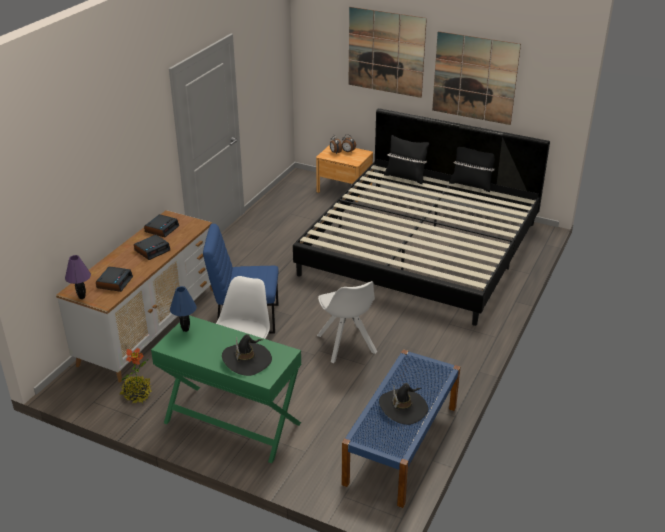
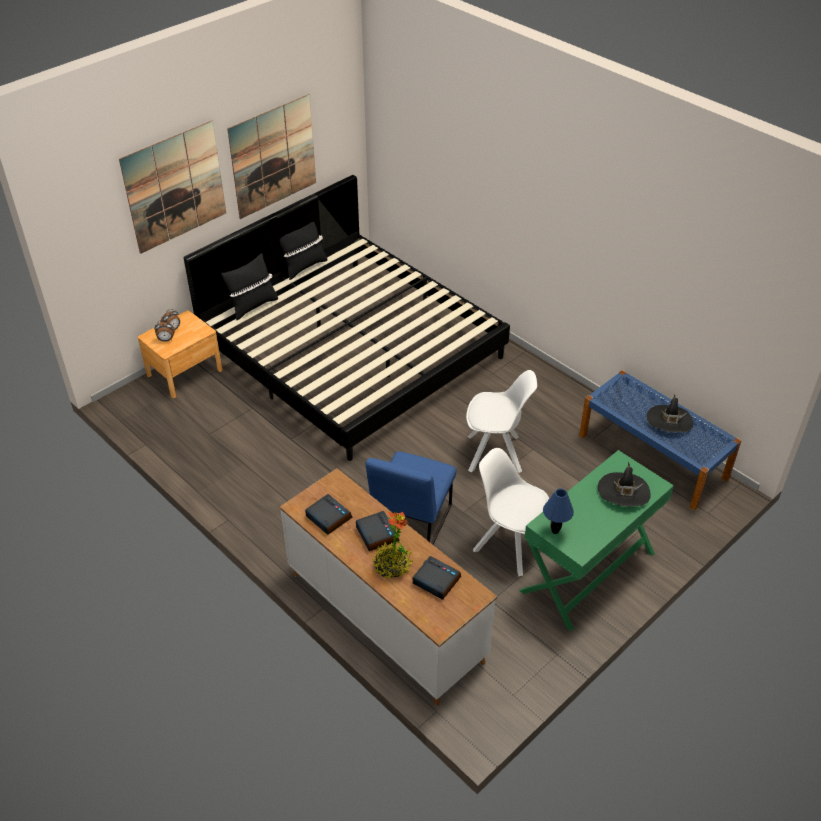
camera: 70 degrees left, 10 degrees up
(82, 297) = (457, 617): purple table lamp -> none
(137, 394) = (514, 649): potted plant -> potted plant (392, 566)

